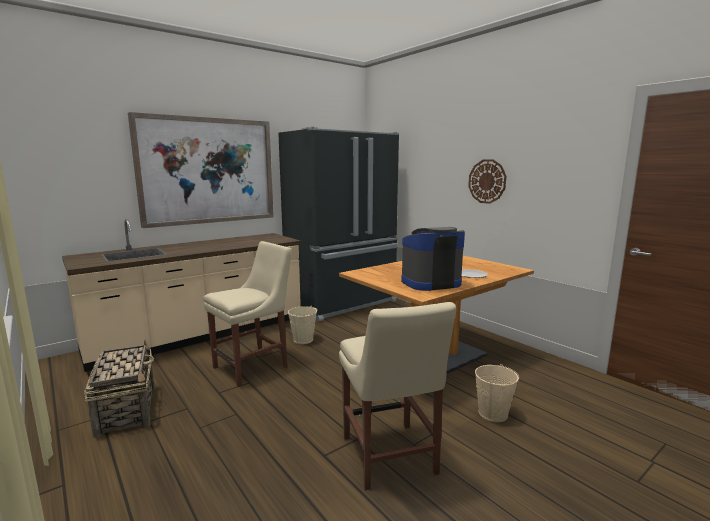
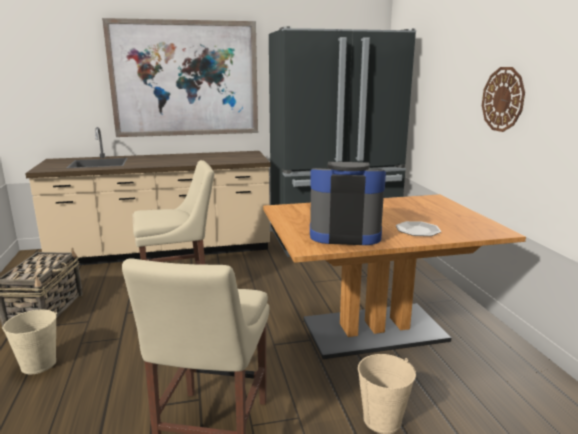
camera: 25 degrees right, 5 degrees up
(303, 340) = (252, 274): beige bucket -> beige bucket (38, 364)

